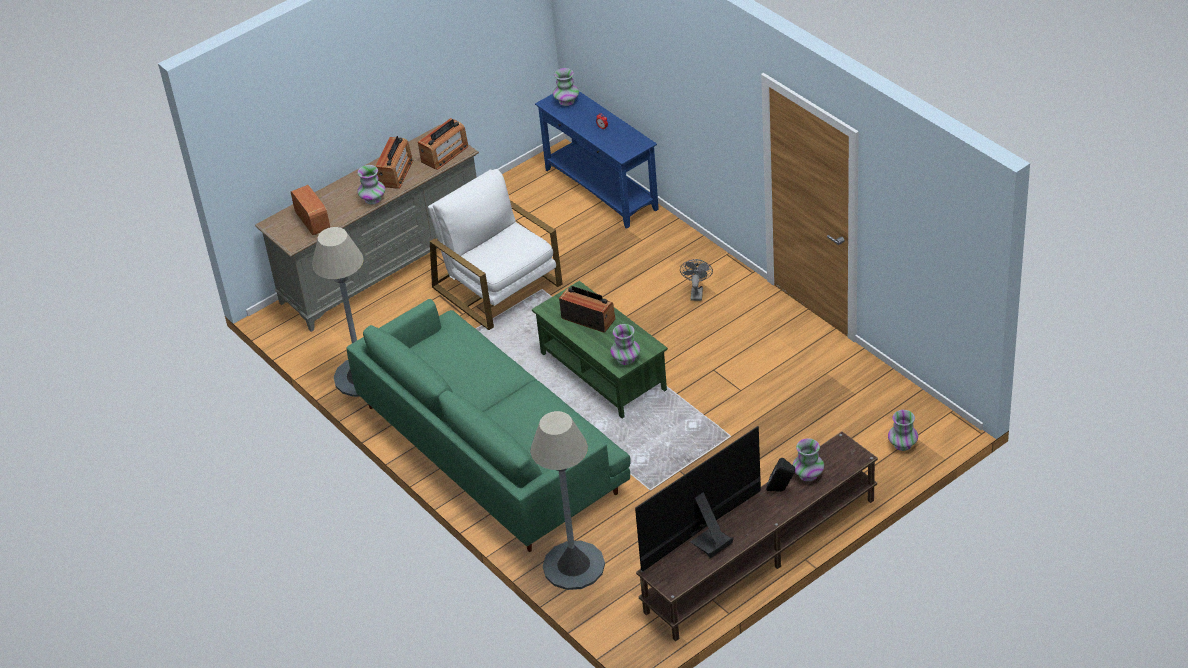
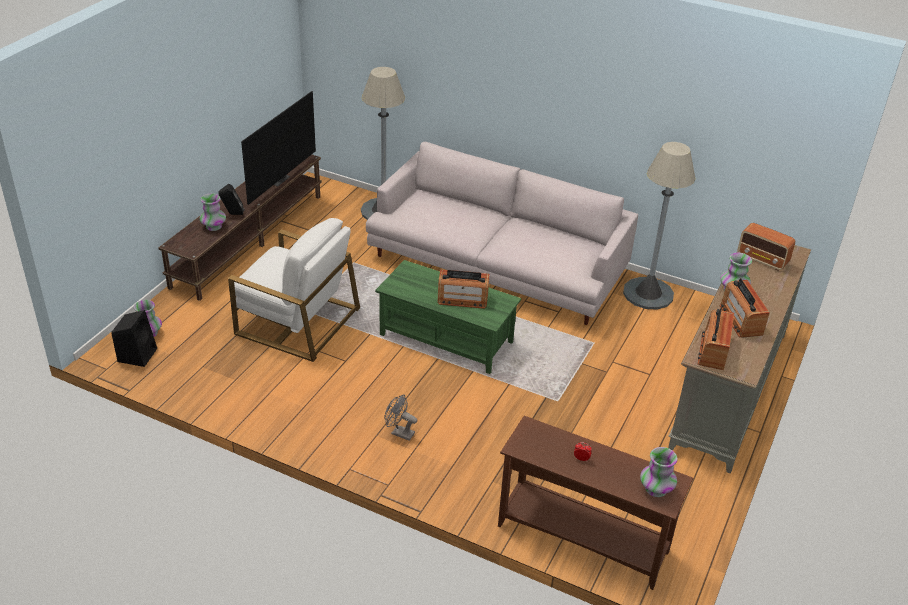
camera: 150 degrees right, 5 degrees down
(490, 448) = (498, 265): green sofa -> white sofa
(498, 286) = (602, 395): white armchair -> white armchair (296, 321)
(602, 189) = (582, 538): blue console table -> brown console table
(626, 359) = (407, 274): vase -> none
(696, 292) = (399, 433): grey fan -> grey fan turned 135 degrees clockwise
(917, 422) = (137, 354): none -> black speaker

